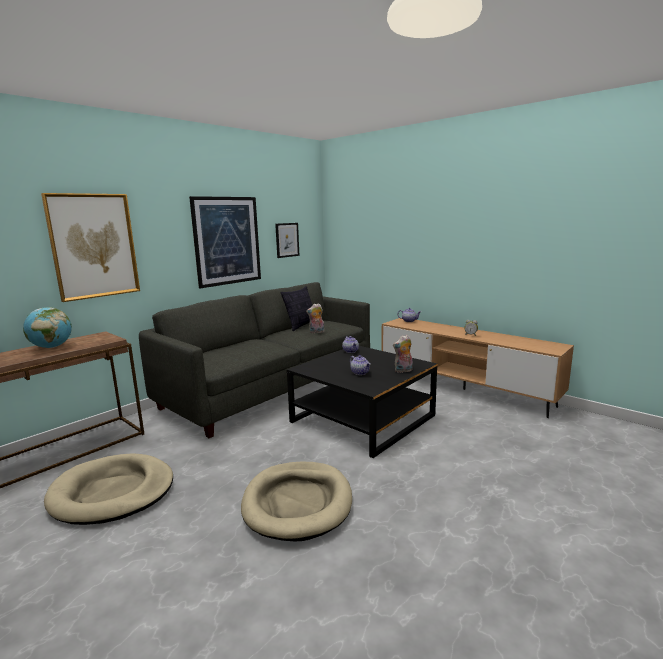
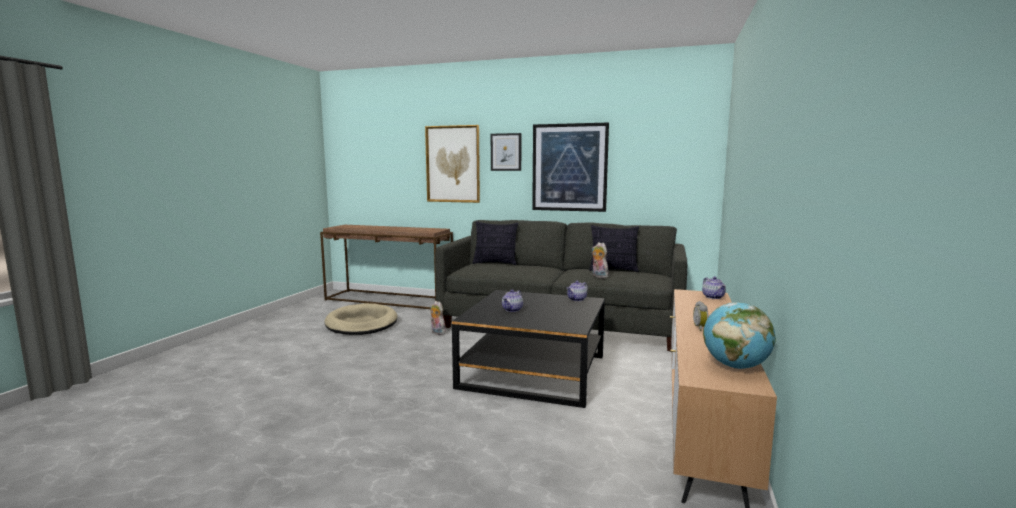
camera: 65 degrees right, 5 degrees down
(51, 347) = (406, 228): globe -> globe (735, 366)
(209, 351) = (495, 263): none -> pillow
(287, 240) = (653, 171): picture -> picture (506, 152)
(297, 503) = (367, 373): beige dog bed -> none
(403, 371) = (538, 323): plush toy -> plush toy (437, 332)

